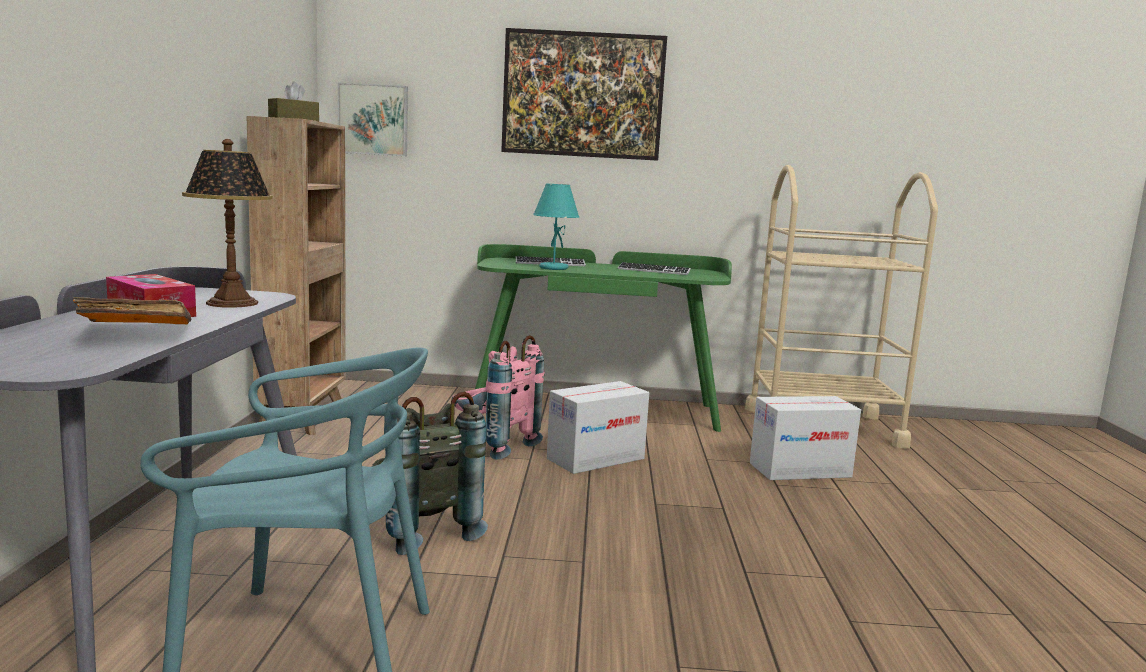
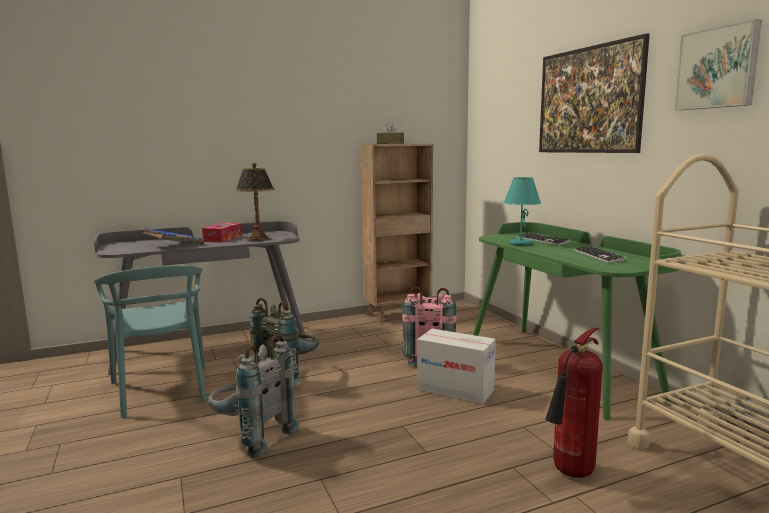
camera: 65 degrees right, 0 degrees up
(137, 336) = (175, 245): orange book -> blue book
(374, 120) = (486, 135): picture -> picture (718, 68)
(601, 594) = (251, 437): none -> grey backpack
(800, 470) = (570, 474): cardboard box -> fire extinguisher

